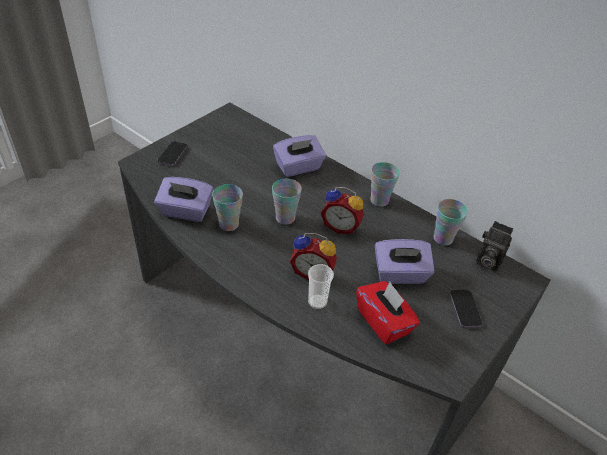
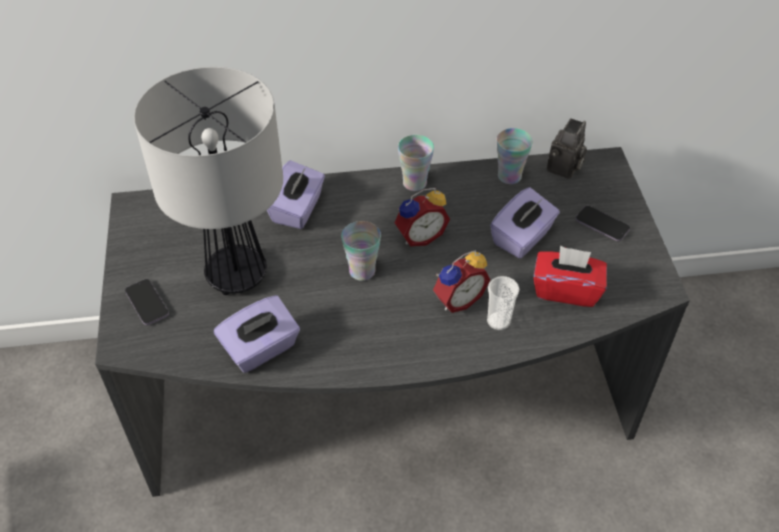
camera: 45 degrees left, 5 degrees up
(225, 173) = (237, 276): none -> table lamp
(229, 224) = (322, 323): cup -> none
(487, 261) = (564, 169): camera -> camera turned 45 degrees counterclockwise

